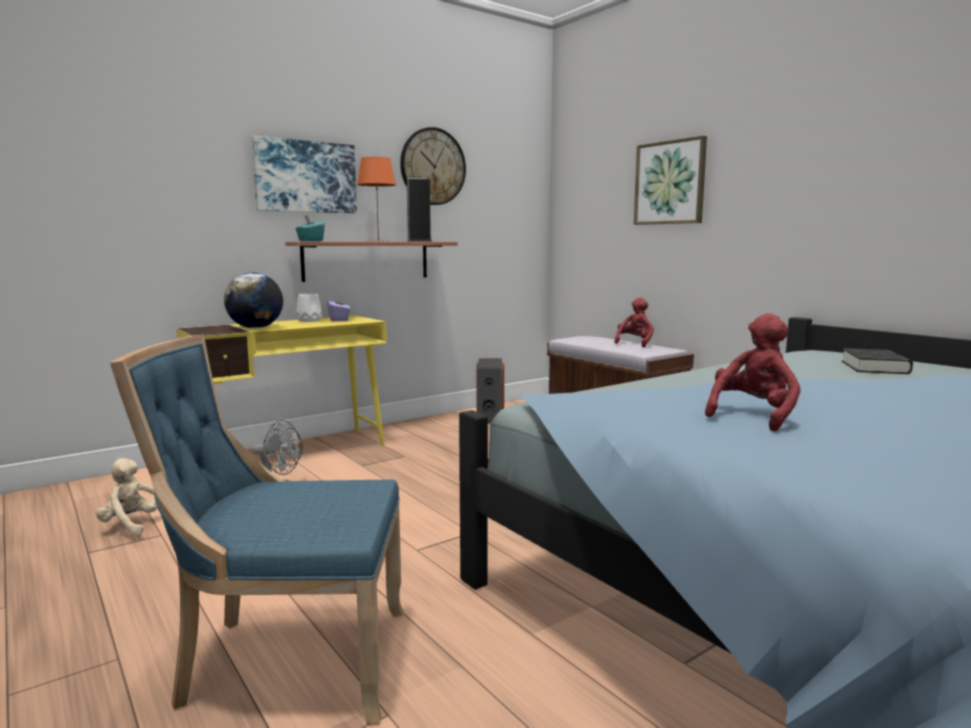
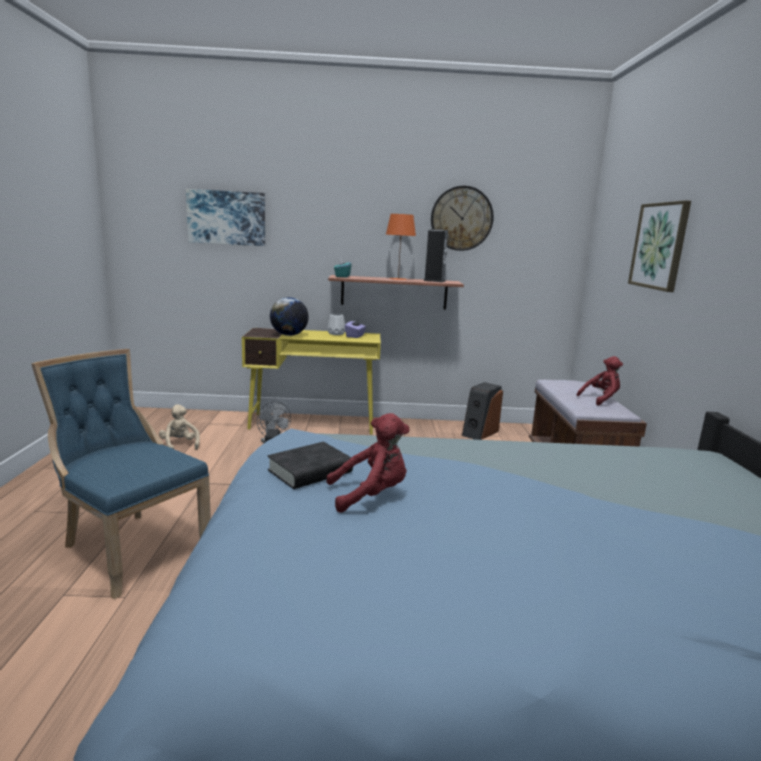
camera: 35 degrees right, 5 degrees up
(305, 177) = (350, 228): picture -> picture (227, 218)
(874, 367) = (689, 490): black book -> black book (310, 471)

